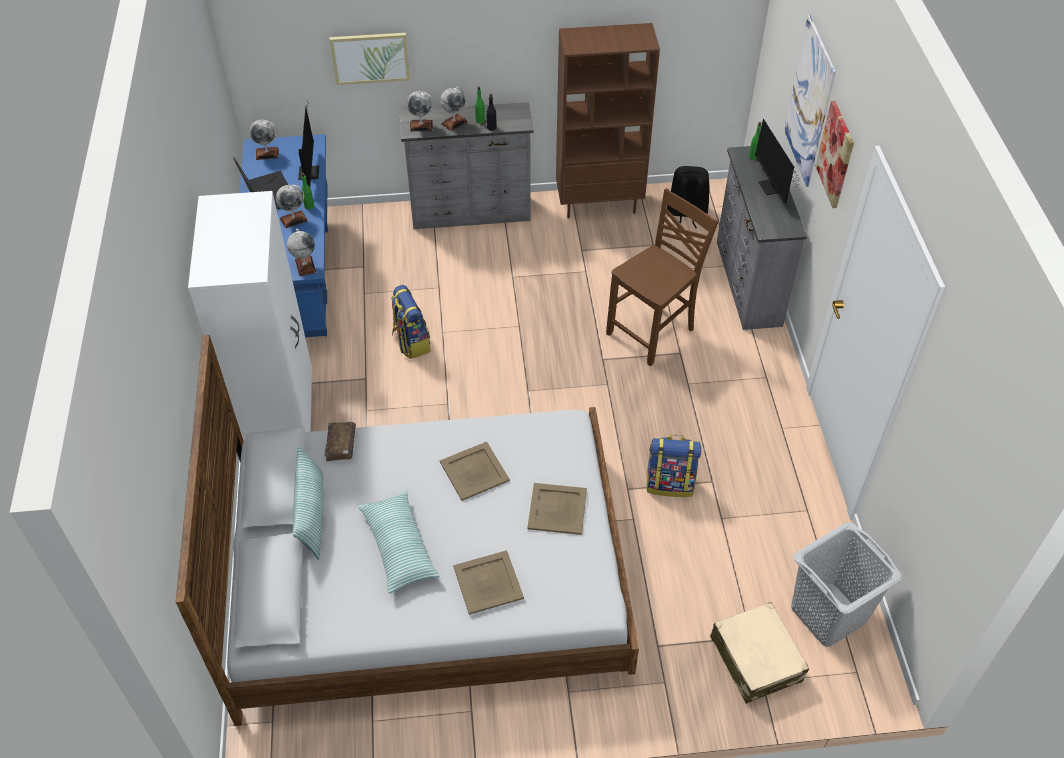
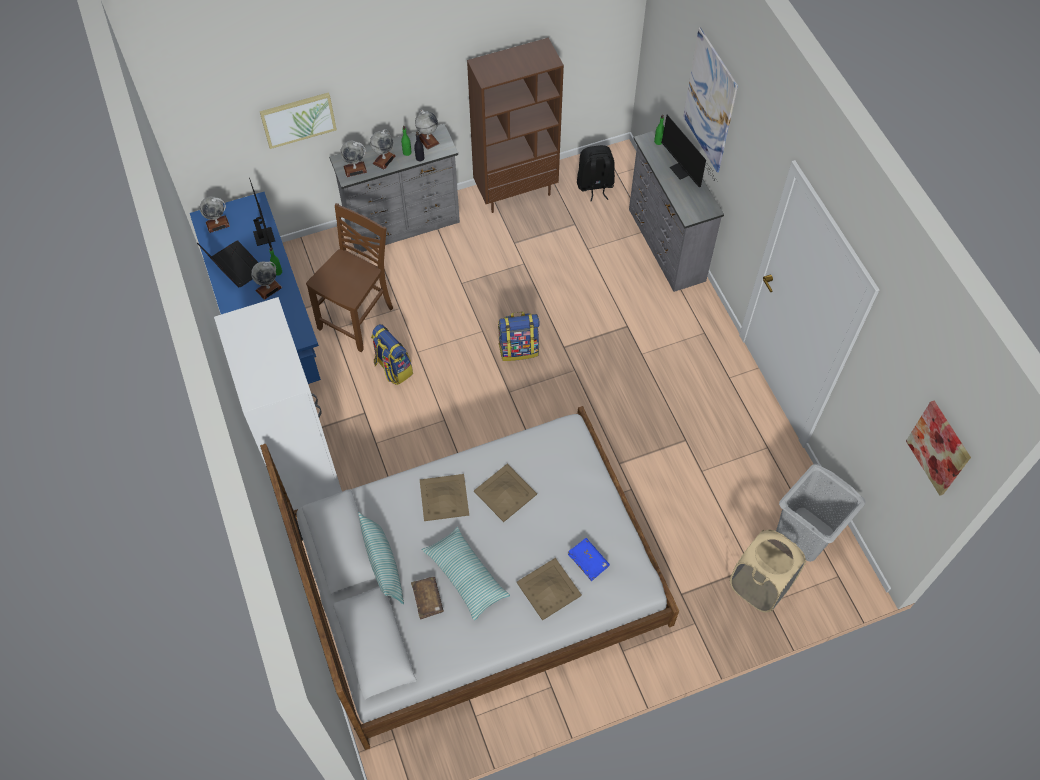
camera: 15 degrees left, 10 degrees up
(305, 266) = (297, 334): globe -> globe (428, 140)
(341, 445) = (385, 495): brown book -> brown book (427, 599)
(544, 563) = (588, 561): none -> blue book
(557, 509) = (584, 510): beige tray -> beige tray (444, 498)
(653, 332) = (599, 311): brown chair -> brown chair (358, 318)
(670, 483) = (652, 450): backpack -> backpack (519, 349)
(755, 659) = (759, 585): beige suitcase -> beige laundry basket
(836, 154) = (747, 154): picture -> picture (939, 448)

